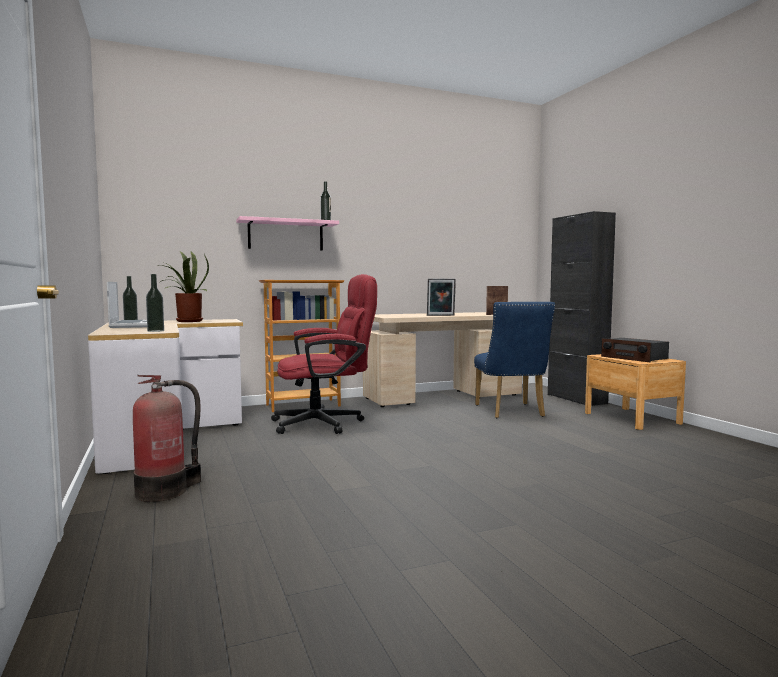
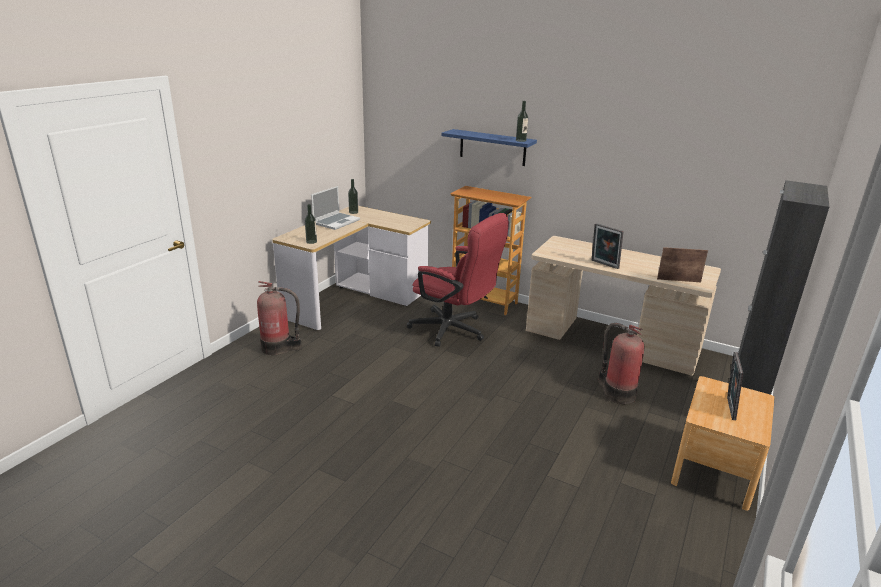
camera: 50 degrees right, 20 degrees up
(186, 321) = (385, 219): potted plant -> none
(286, 235) = (492, 147): pink shelf -> blue shelf
(511, 412) = (617, 393): blue chair -> fire extinguisher
(634, 358) = (728, 408): radio -> picture frame

